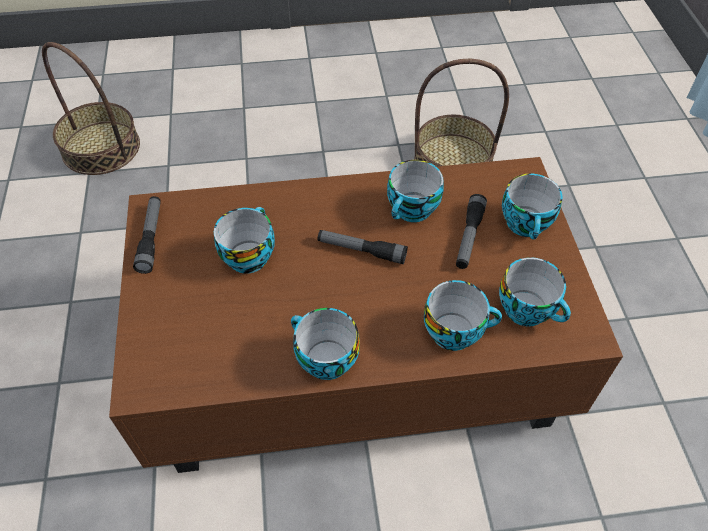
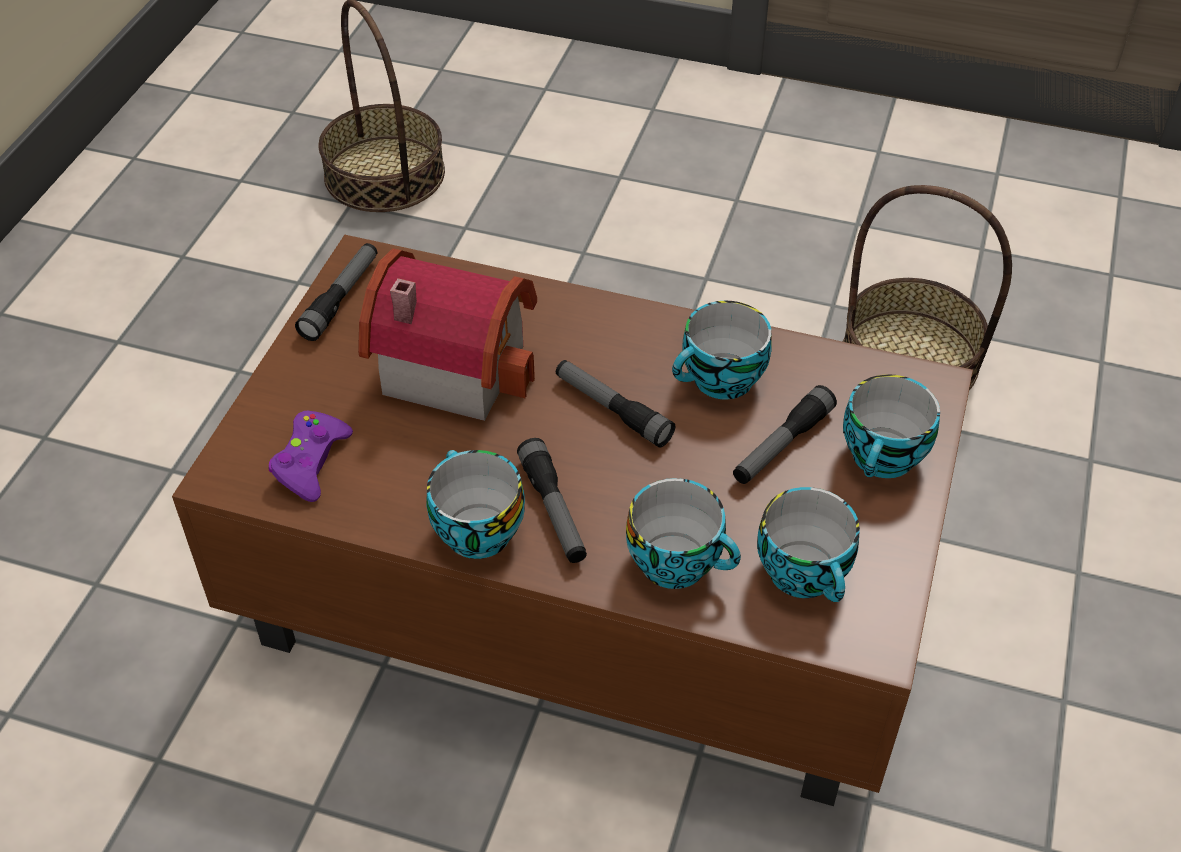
camera: 25 degrees right, 5 degrees down
(193, 356) = (311, 462): none -> purple game controller
(248, 255) = (454, 362): cup -> toy house
(364, 327) = (553, 510): none -> flashlight

